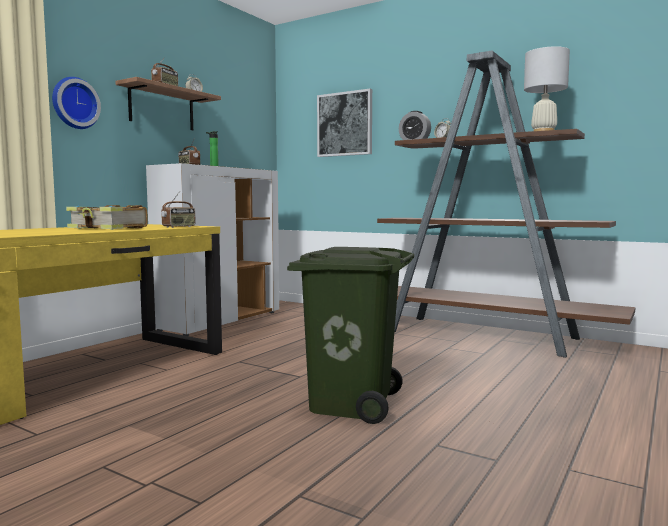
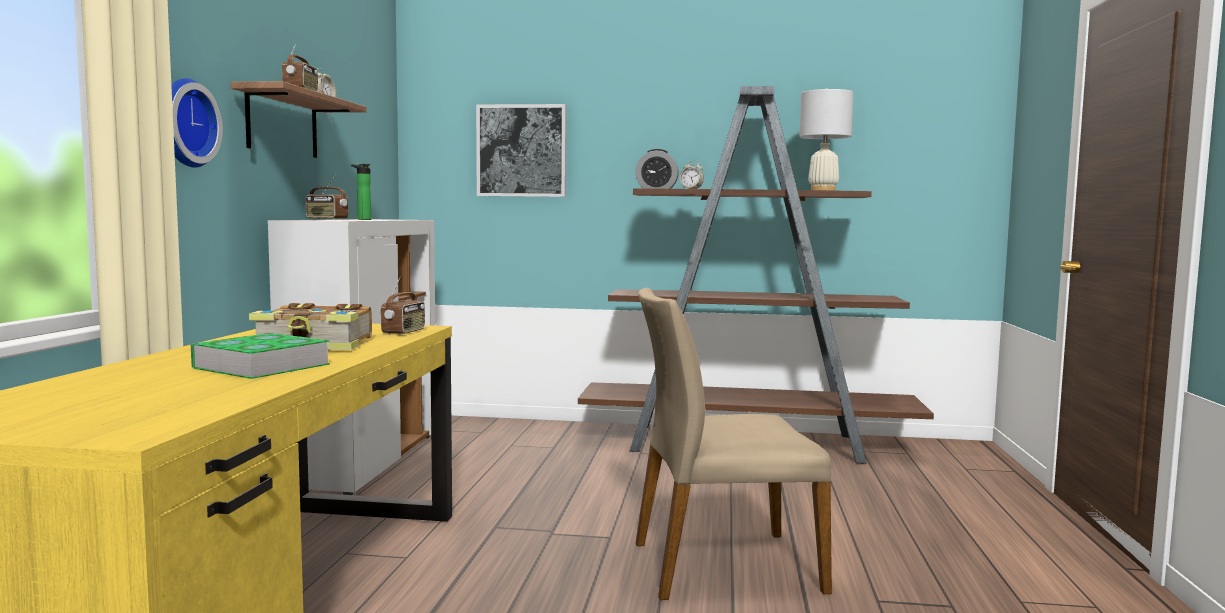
camera: 25 degrees left, 0 degrees up
(41, 232) = (261, 366): none -> book
(350, 403) = (723, 565): green trash can -> beige chair

